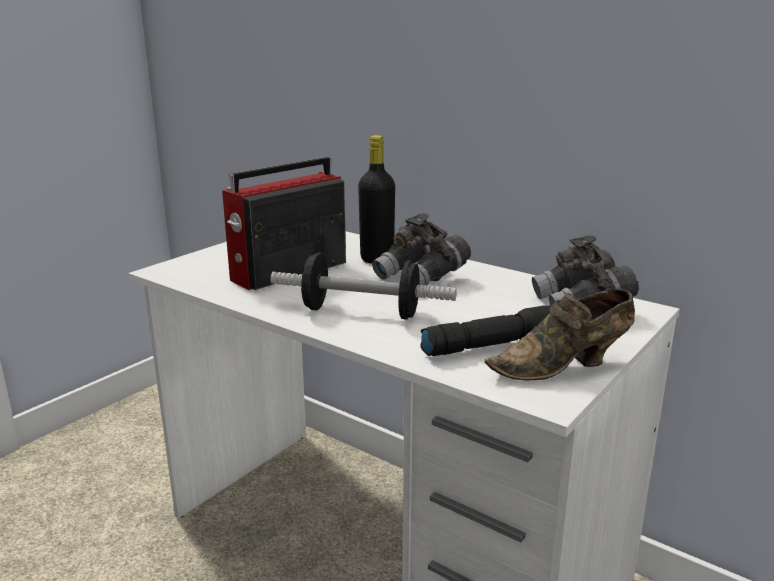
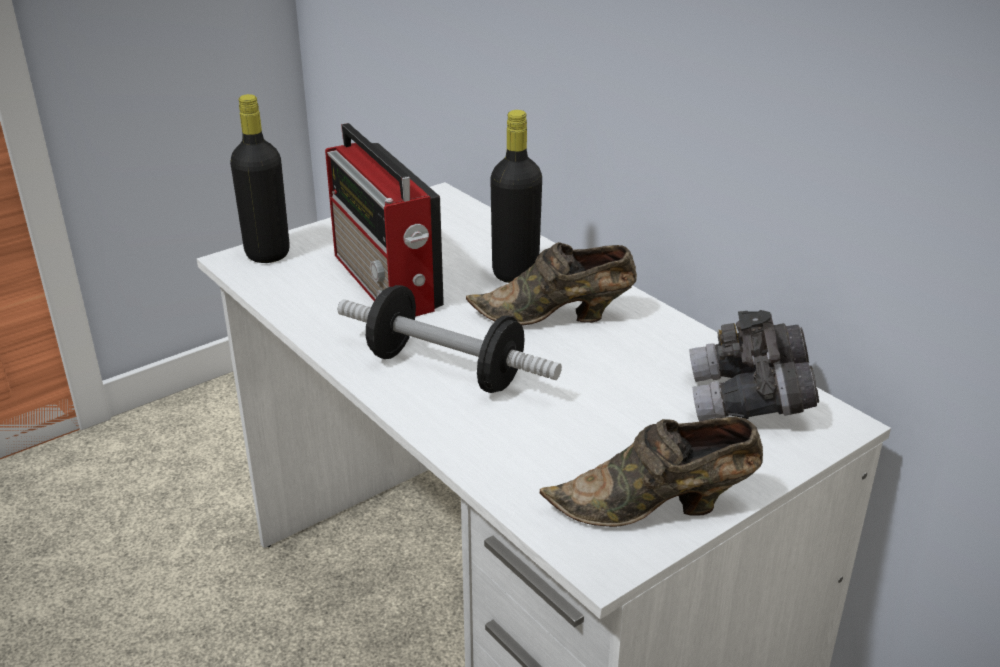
camera: 15 degrees right, 10 degrees up
(185, 265) = (267, 253): none -> black bottle
(287, 272) = (387, 283): radio -> radio turned 90 degrees counterclockwise
(421, 278) = (556, 317): grey binoculars -> brown shoe
(495, 345) = (586, 455): black flashlight -> none

